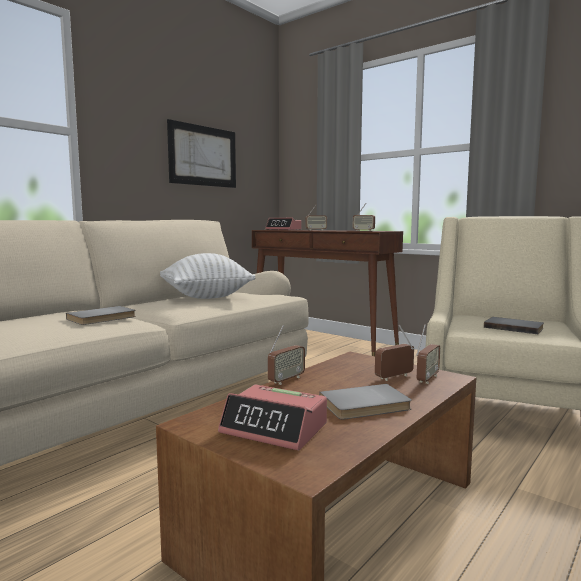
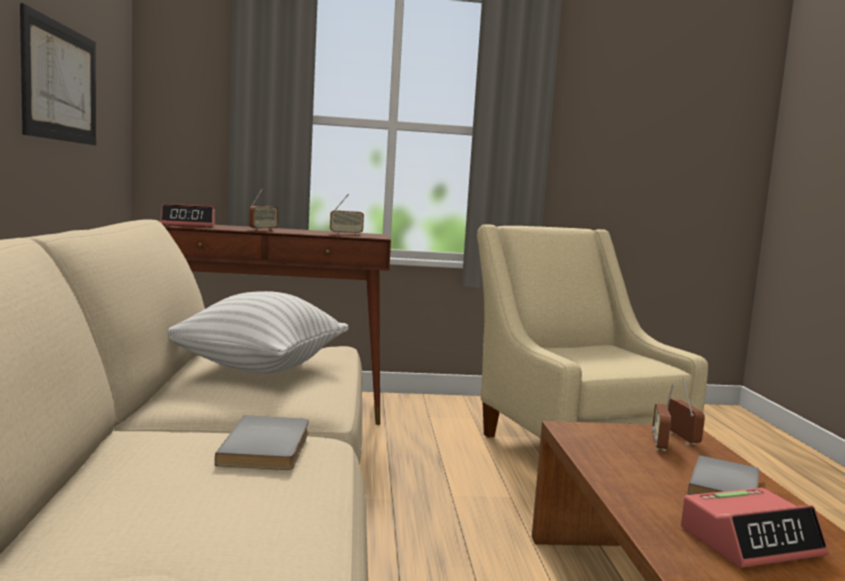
camera: 45 degrees left, 0 degrees up
(286, 380) = (600, 479): radio -> none
(514, 327) = (609, 359): grey book -> none

